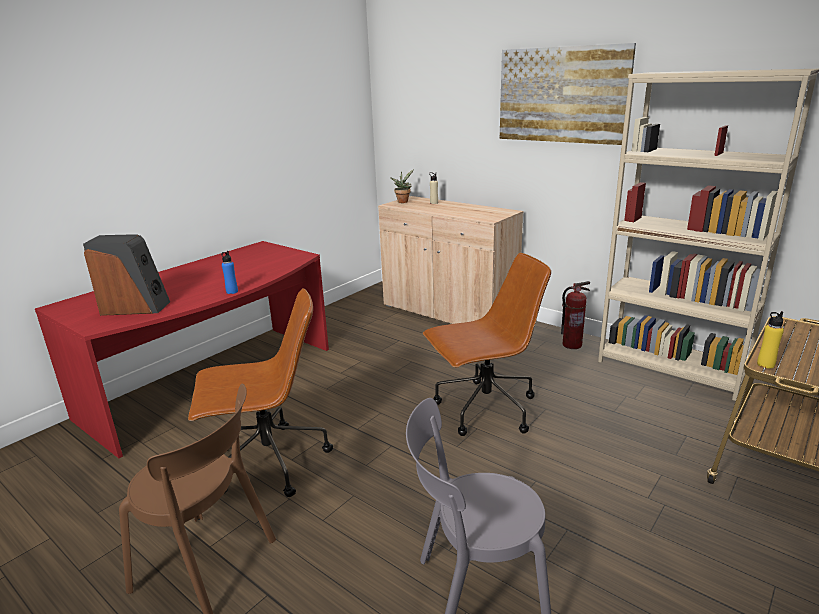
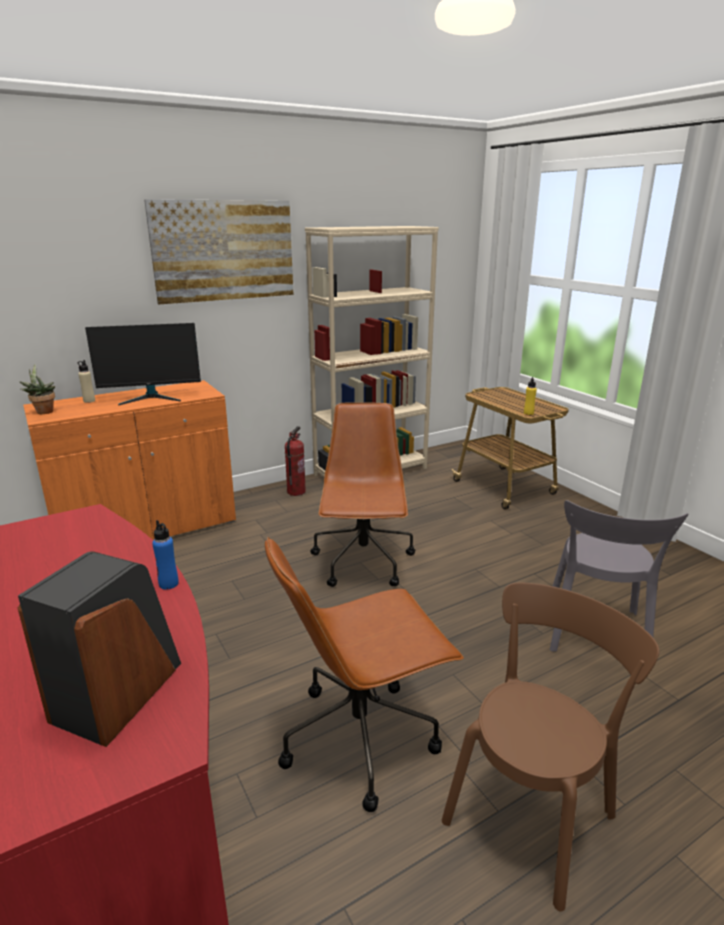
camera: 70 degrees left, 0 degrees up
(268, 463) = (361, 737): brown office chair -> brown office chair turned 120 degrees counterclockwise
(448, 312) = (146, 529): beige cabinet -> orange cabinet
(460, 211) = (151, 398): none -> monitor

